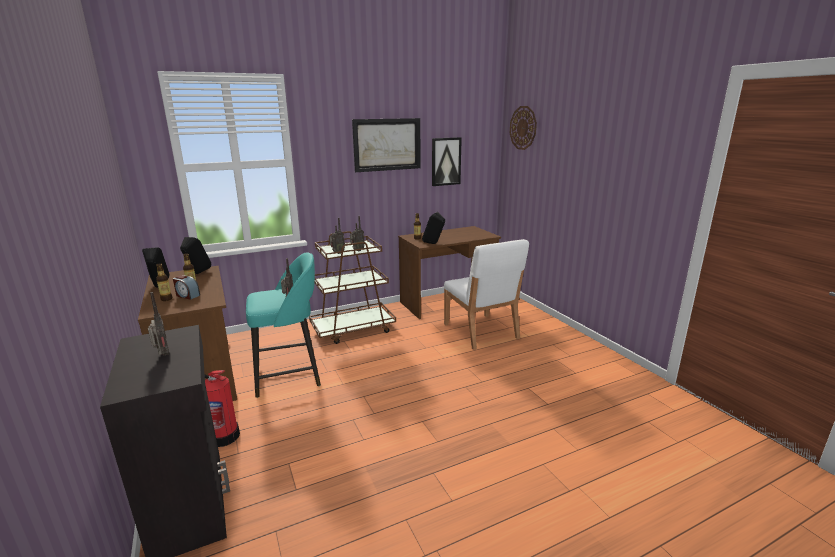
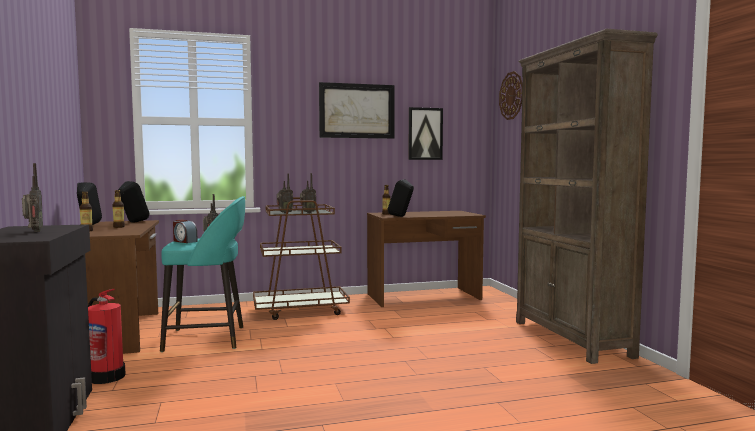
camera: 10 degrees right, 15 degrees down
(187, 295) = (108, 230): alarm clock -> alarm clock (184, 241)
(481, 332) = (450, 320): white chair -> none
(579, 346) = (571, 339): none -> brown bookcase

